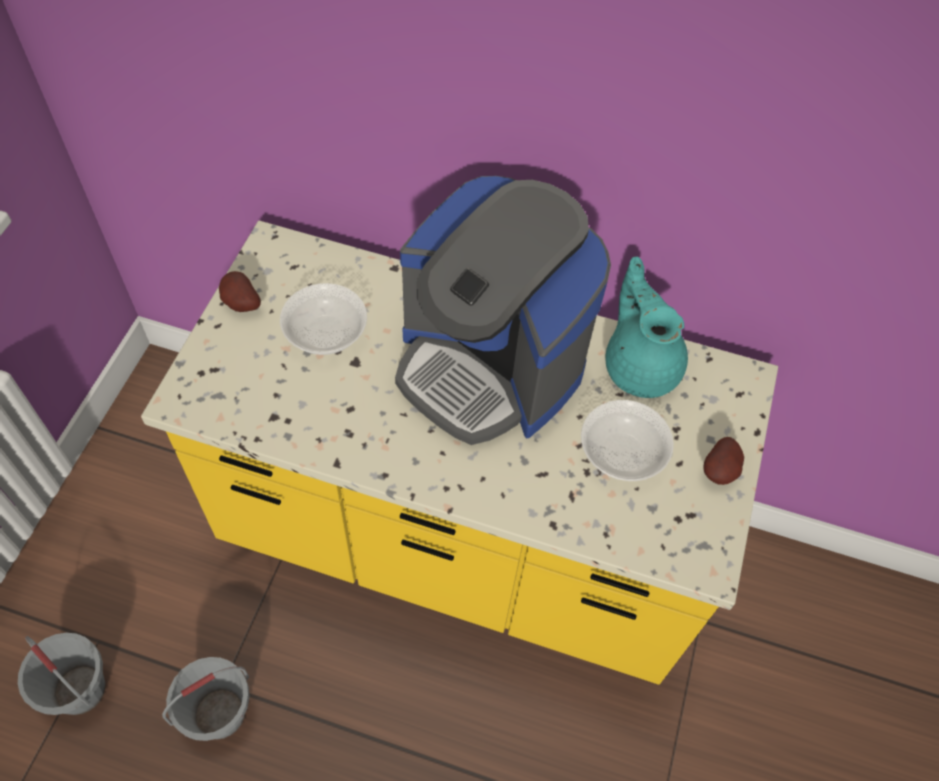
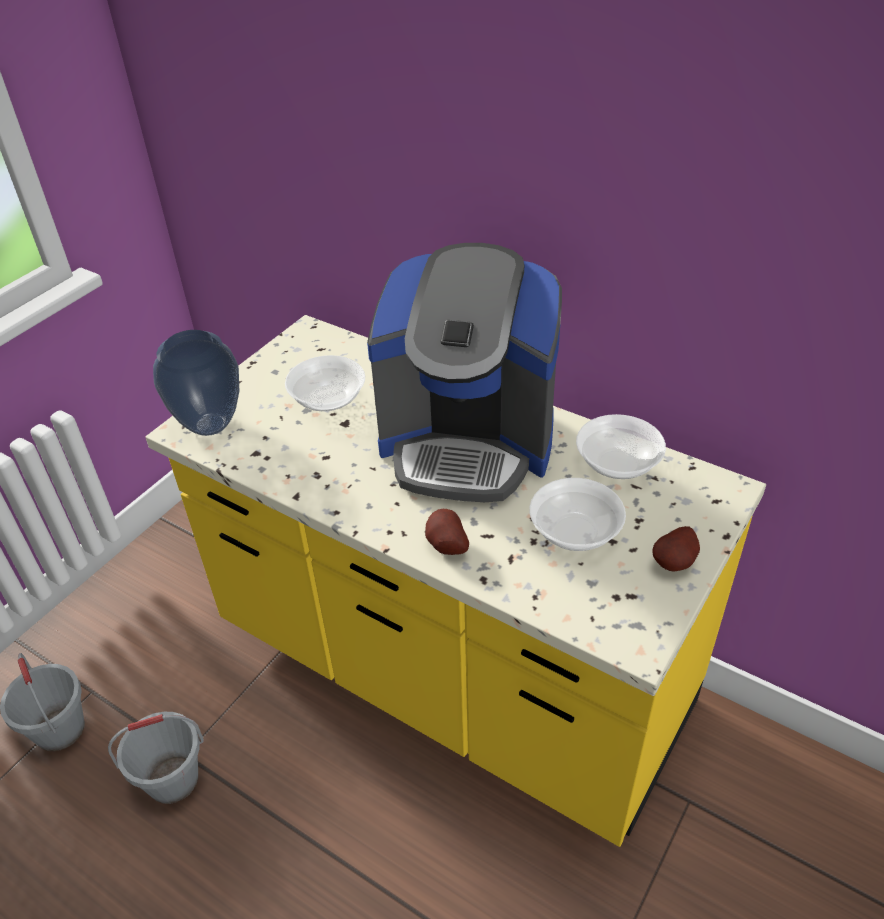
camera: 20 degrees right, 15 degrees down
(209, 388) = (210, 424): none -> vase
(240, 304) = (263, 369): potato -> potato (445, 546)
(490, 366) = (468, 443): coffee machine -> coffee machine turned 45 degrees counterclockwise
(640, 365) = (618, 463): turquoise teapot -> bowl

